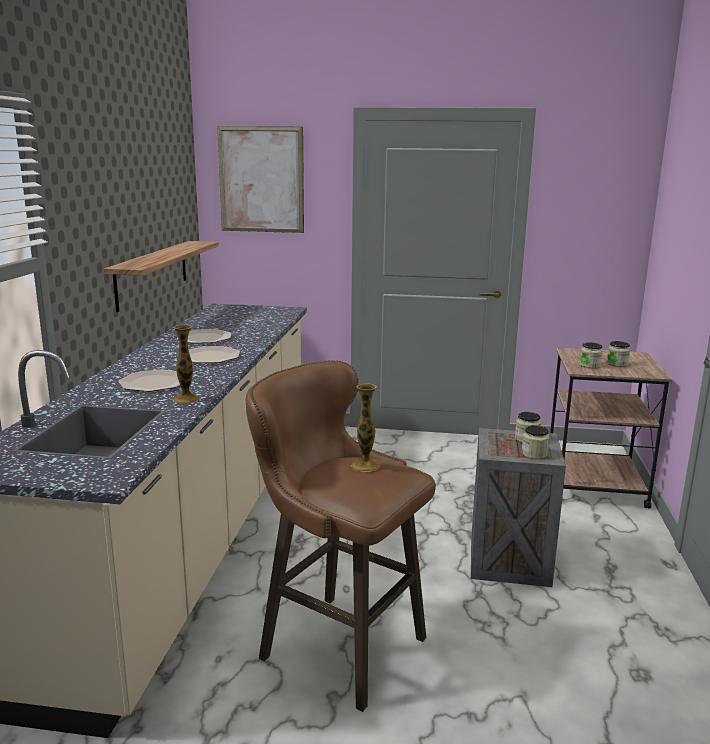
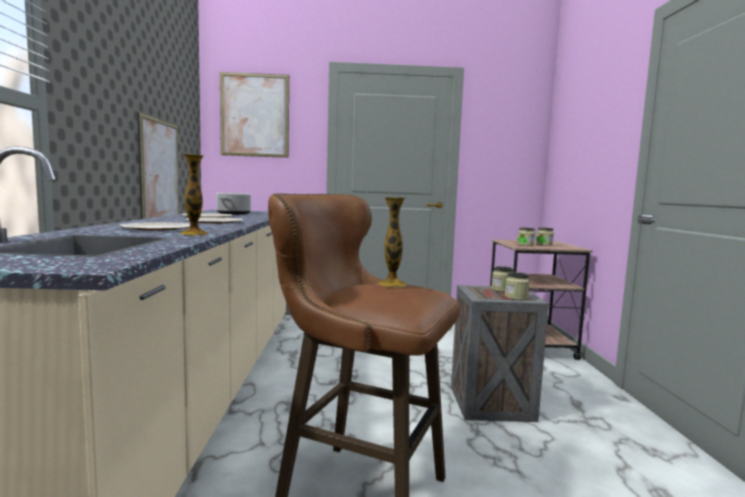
camera: 10 degrees left, 10 degrees down
(152, 273) = (160, 171): shelf -> picture
(235, 322) = (234, 213): none -> cooking pot

